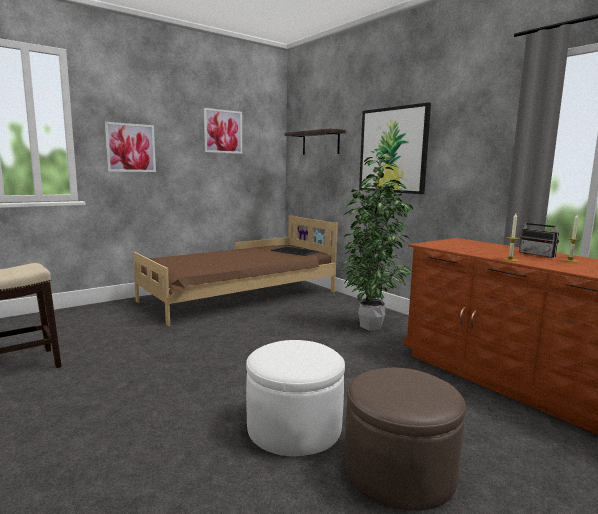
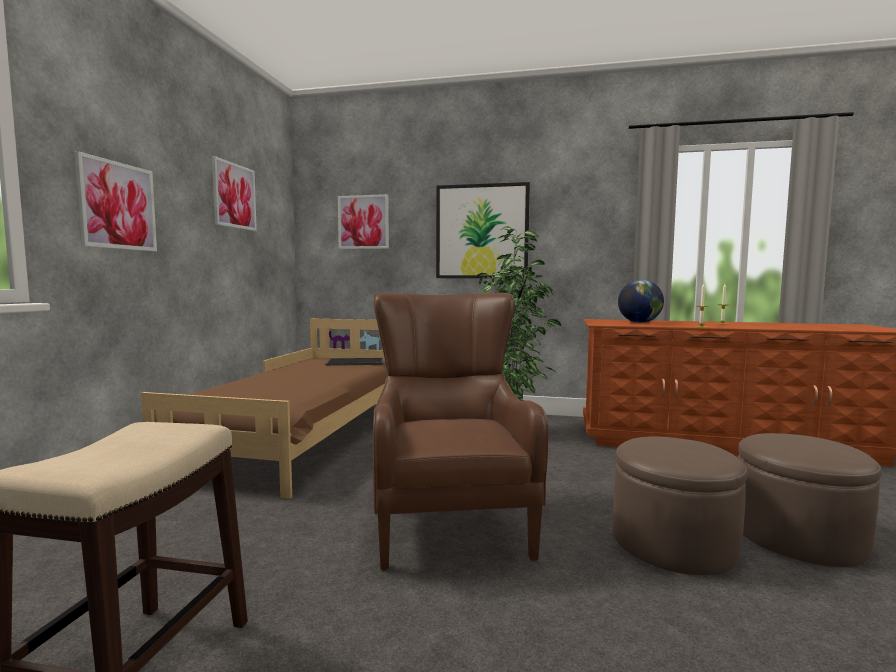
camera: 40 degrees left, 5 degrees down
(208, 362) = (449, 520): none -> brown armchair
(294, 427) = (673, 542): white ottoman -> brown ottoman
(320, 143) = (363, 222): shelf -> picture
(477, 247) = (639, 322): none -> globe
(539, 255) = (692, 322): radio -> none

